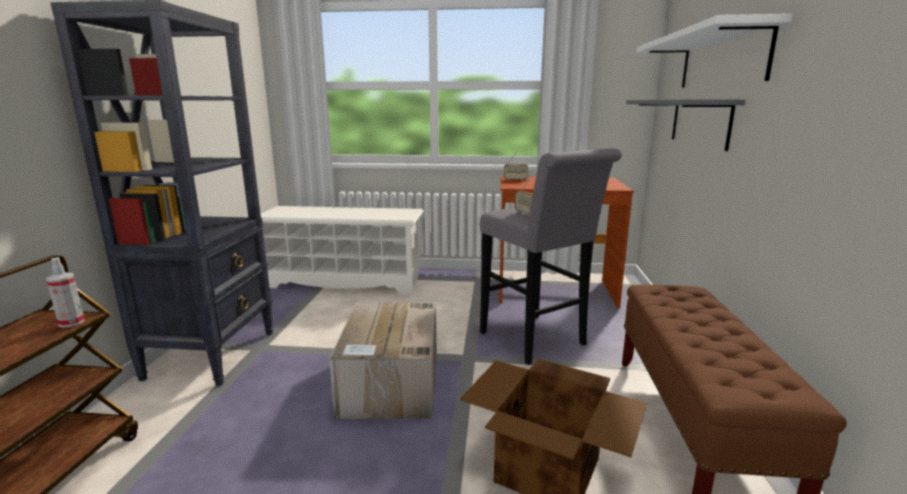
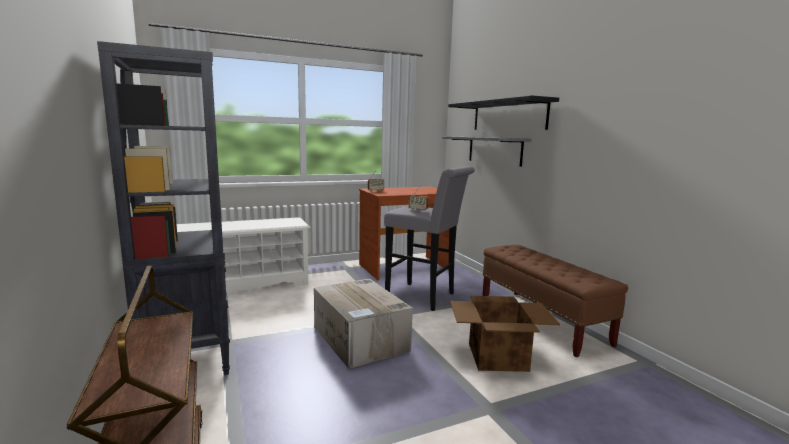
camera: 30 degrees left, 5 degrees down
(71, 322) = (175, 322): spray bottle -> none
(721, 59) = (508, 115): white shelf -> black shelf

